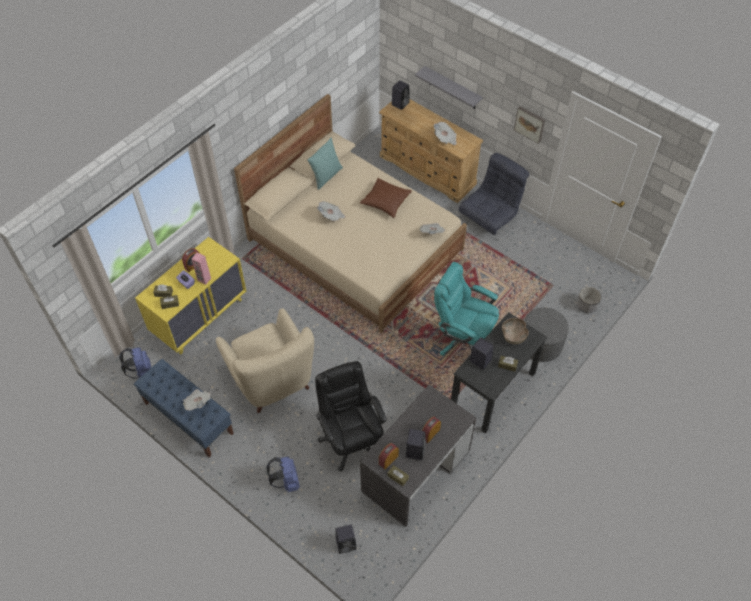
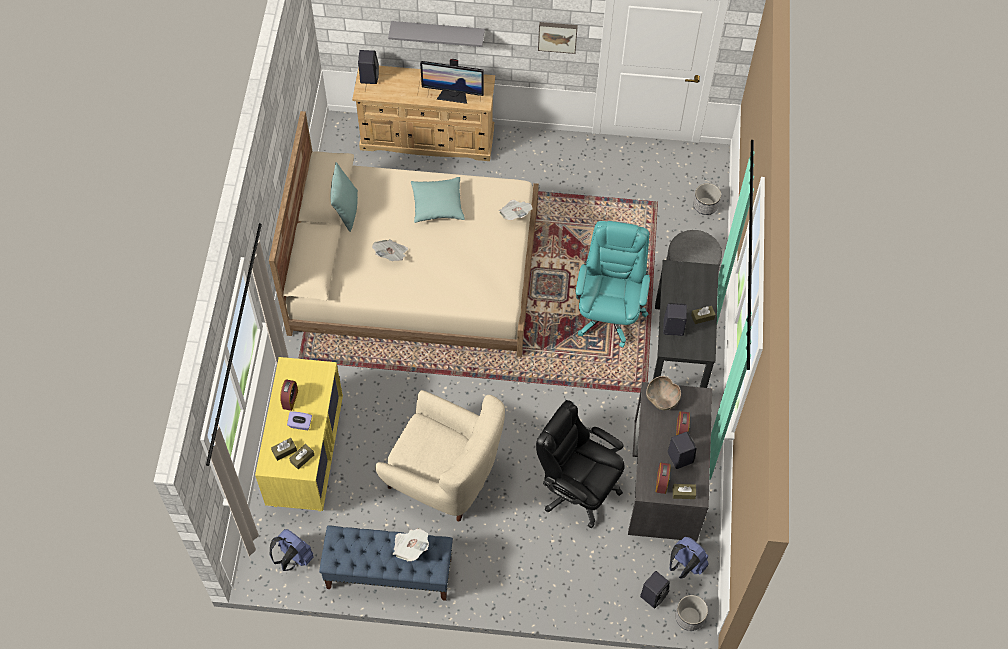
camera: 35 degrees left, 5 degrees up
(204, 279) = (317, 409): pink speaker -> none
(286, 481) = (546, 572): blue backpack -> blue backpack (685, 565)
(358, 576) = (689, 618): none -> planter
(385, 202) = (437, 205): brown pillow -> turquoise pillow
(445, 139) = (453, 95): newspaper -> monitor
(463, 338) = (609, 313): turquoise office chair -> turquoise office chair turned 105 degrees clockwise
(490, 215) = (536, 156): grey armchair -> none
(513, 336) = (686, 282): brown bowl -> brown bowl (662, 398)

